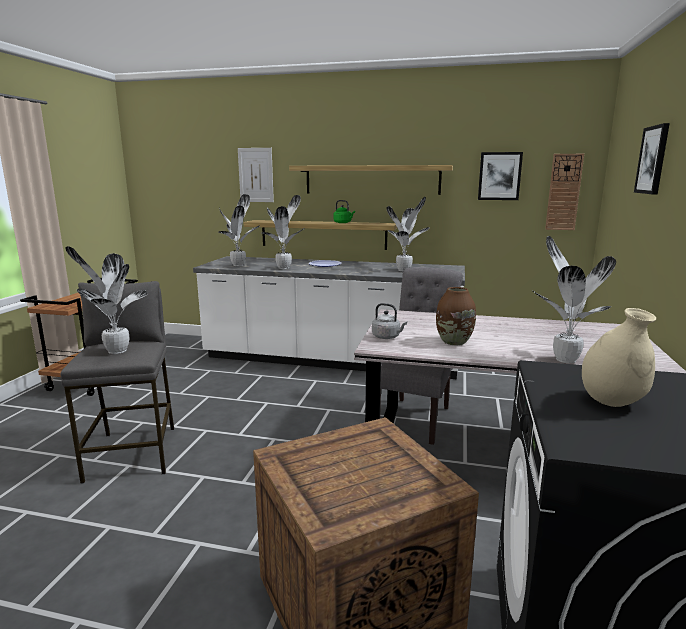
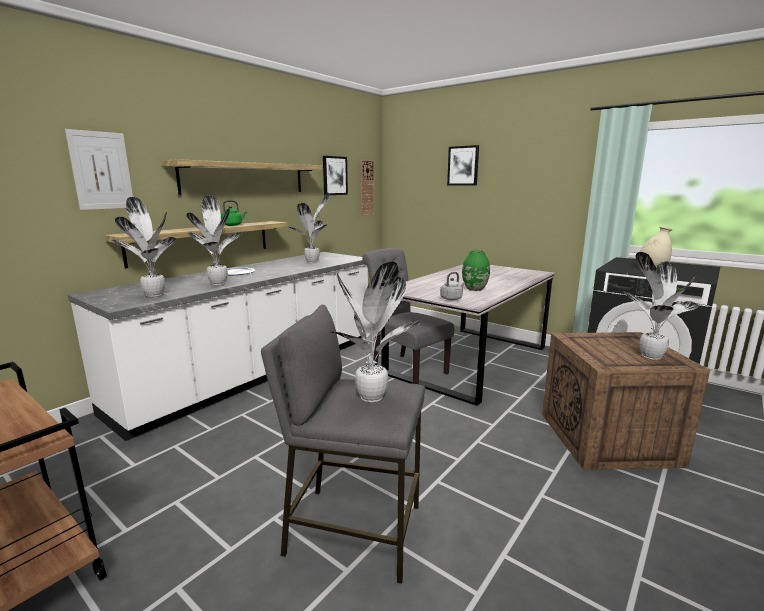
camera: 65 degrees left, 0 degrees up
(453, 342) = (475, 289): brown vase -> green vase
(563, 359) = (518, 280): potted plant -> potted plant (649, 356)

